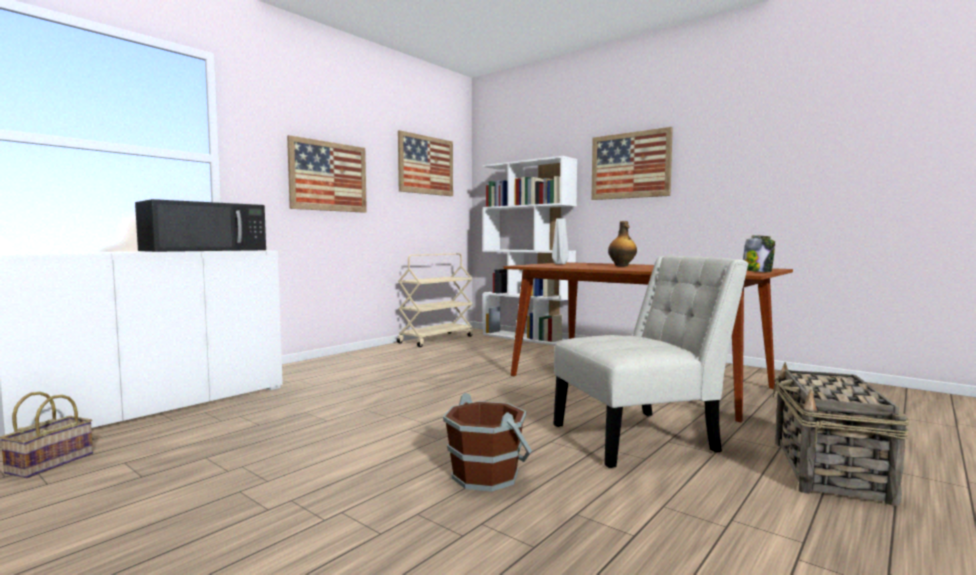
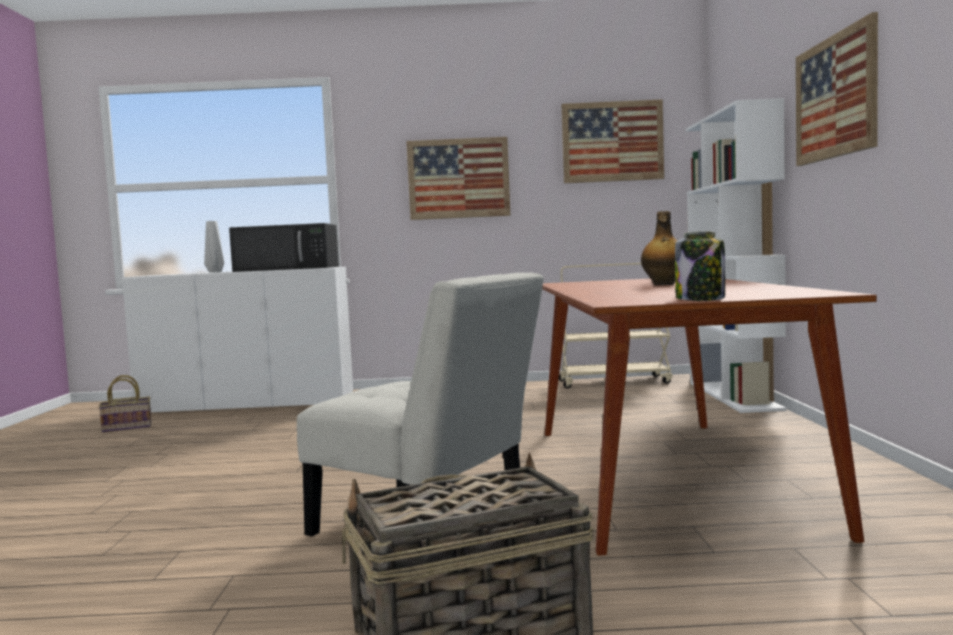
camera: 50 degrees right, 0 degrees up
(486, 475) = (231, 505): brown bucket -> none
(559, 264) = (634, 280): grey vase -> grey vase (215, 272)

